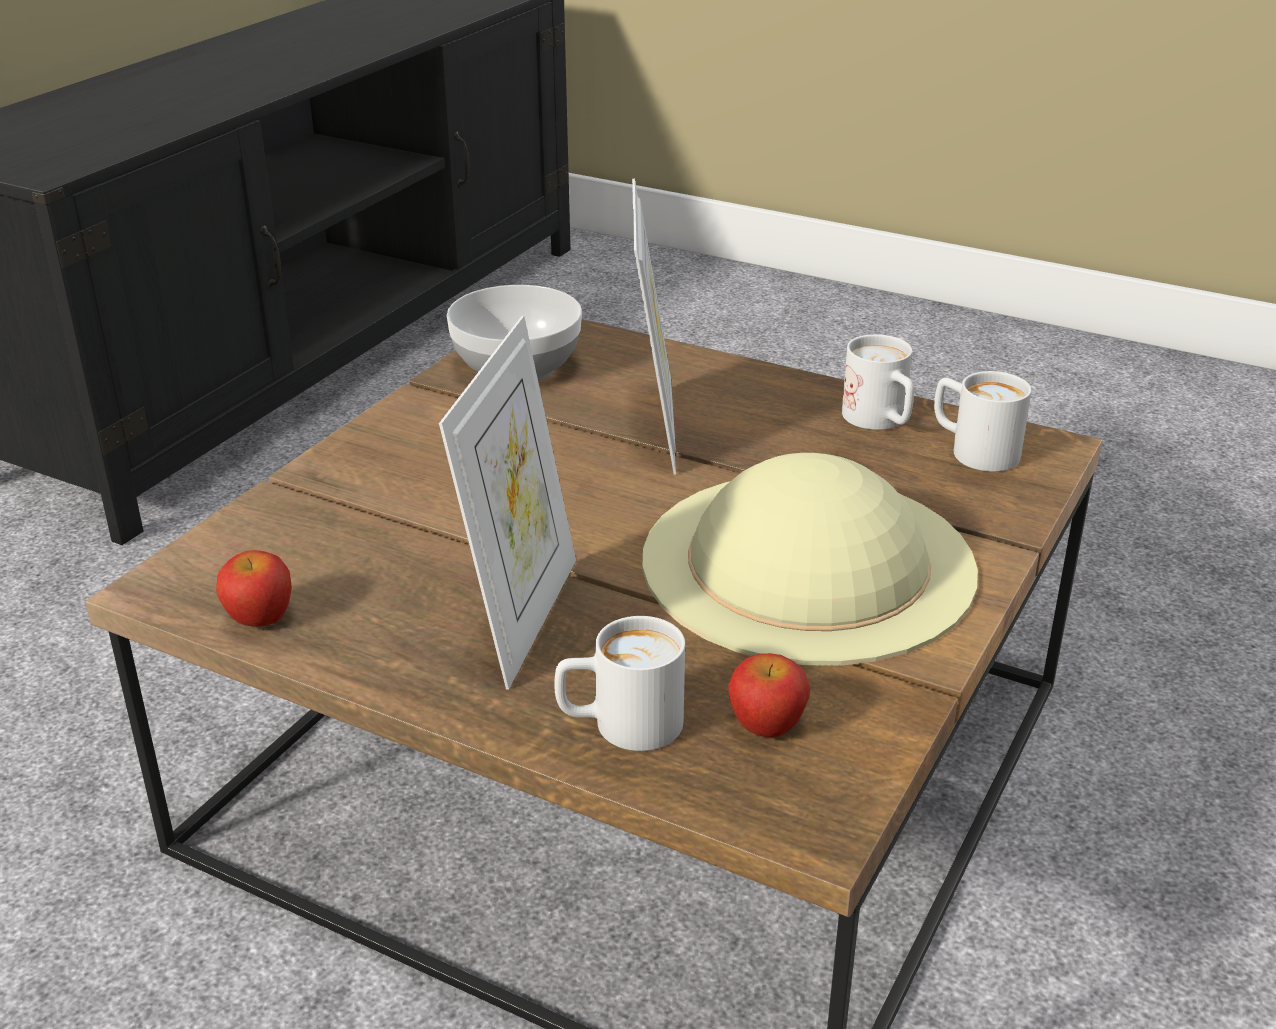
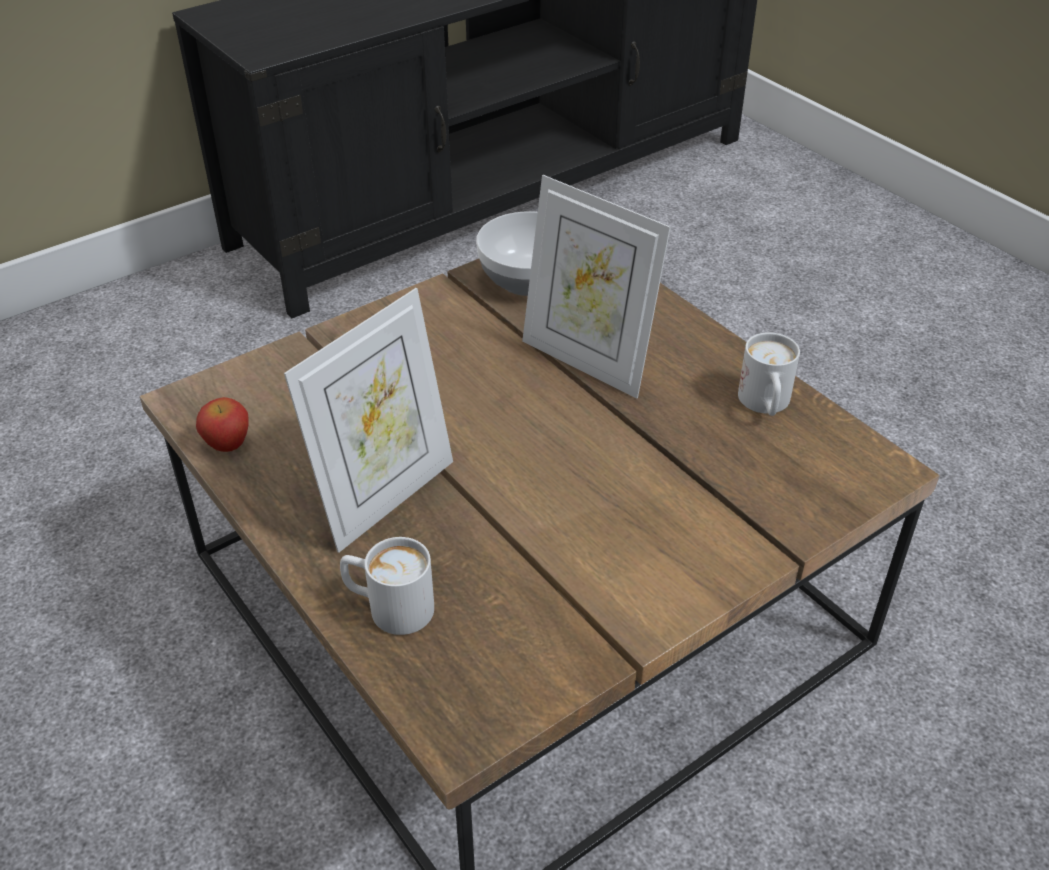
camera: 25 degrees right, 10 degrees up
(653, 428) = (587, 361): picture frame -> picture frame turned 105 degrees clockwise
(766, 726) = (484, 644): apple -> none
(808, 562) = (614, 516): beige hat -> none
(972, 450) = (819, 453): white mug -> none

